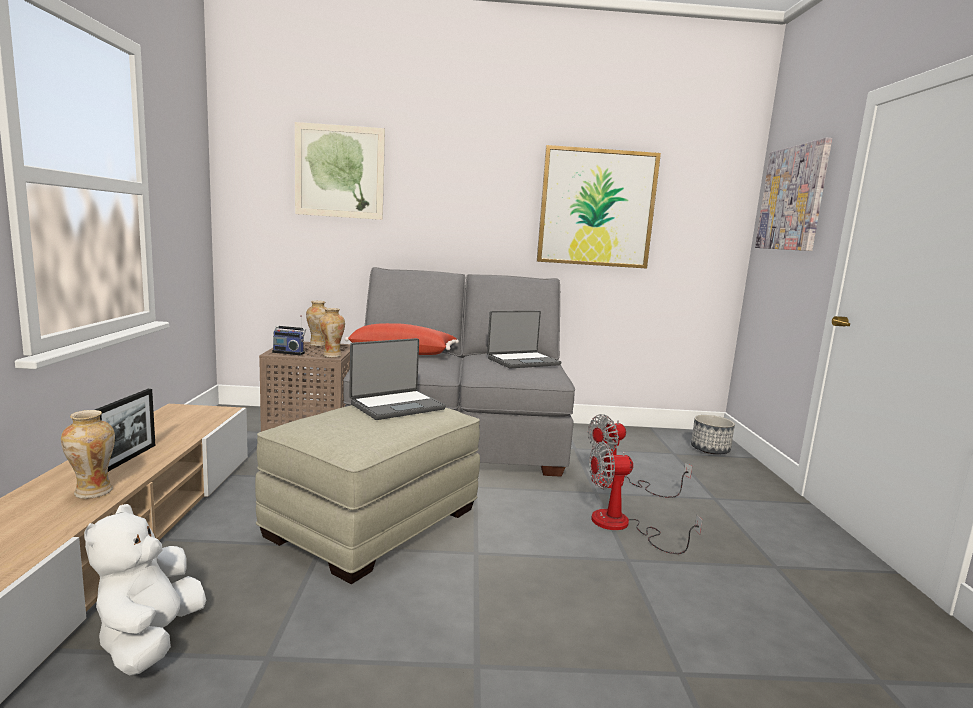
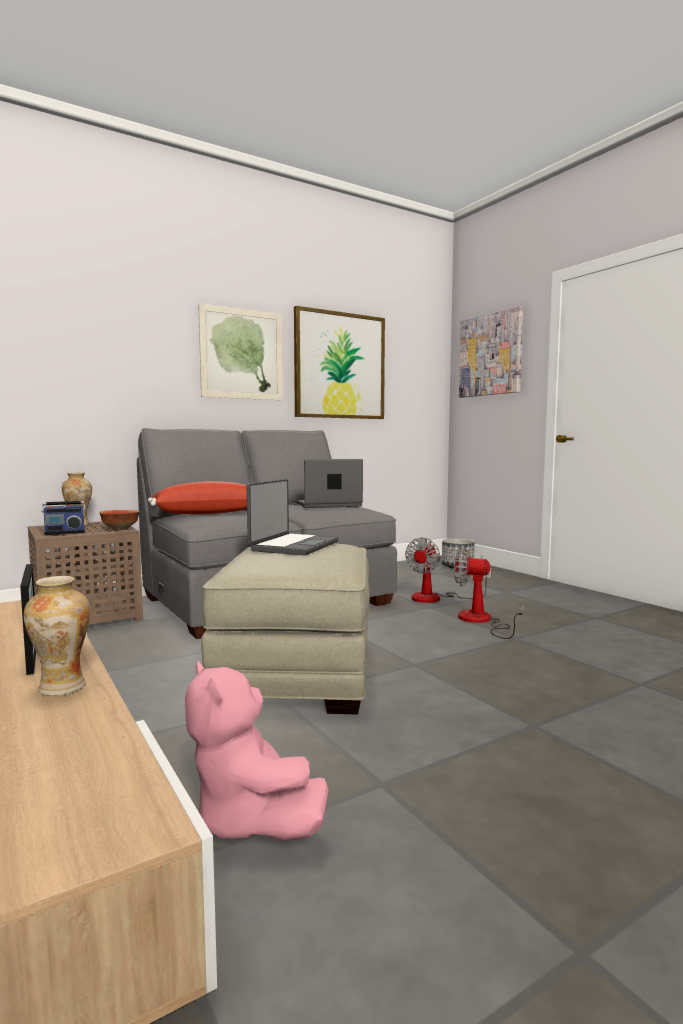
camera: 30 degrees left, 5 degrees down
(150, 640) = (249, 820): white plush toy -> pink plush toy
(331, 355) = (120, 529): vase -> bowl
(339, 171) = (85, 323): picture -> picture (242, 354)
(522, 361) = (329, 505): laptop -> laptop turned 135 degrees counterclockwise
(622, 526) = (481, 621): fan -> fan turned 60 degrees clockwise

